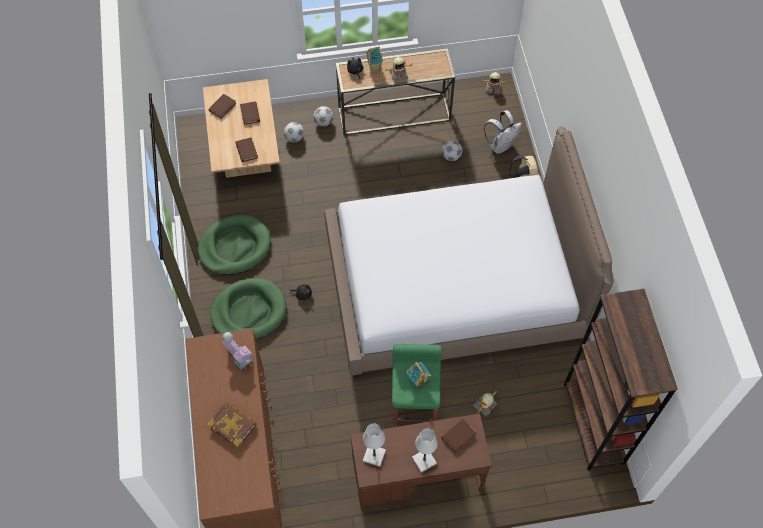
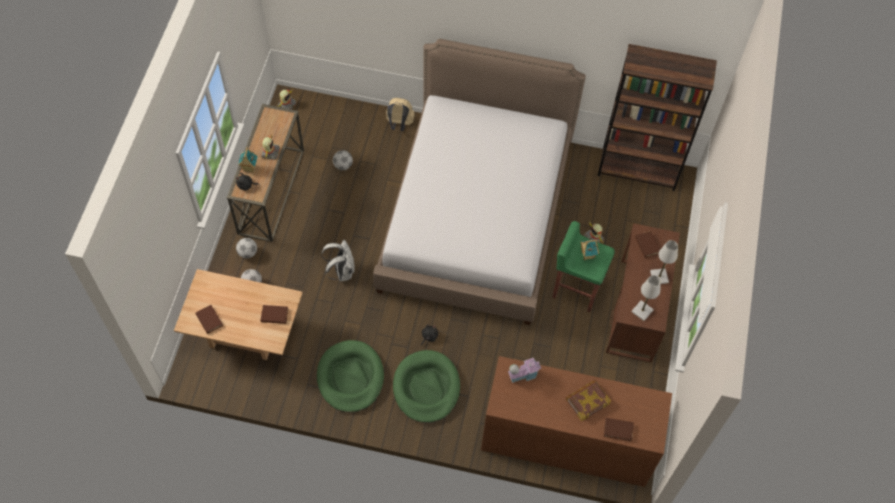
camera: 70 degrees left, 0 degrees up
(250, 114) = (232, 298): brown book -> brown book (618, 430)
(500, 145) = (351, 124): white backpack -> white backpack (342, 271)

